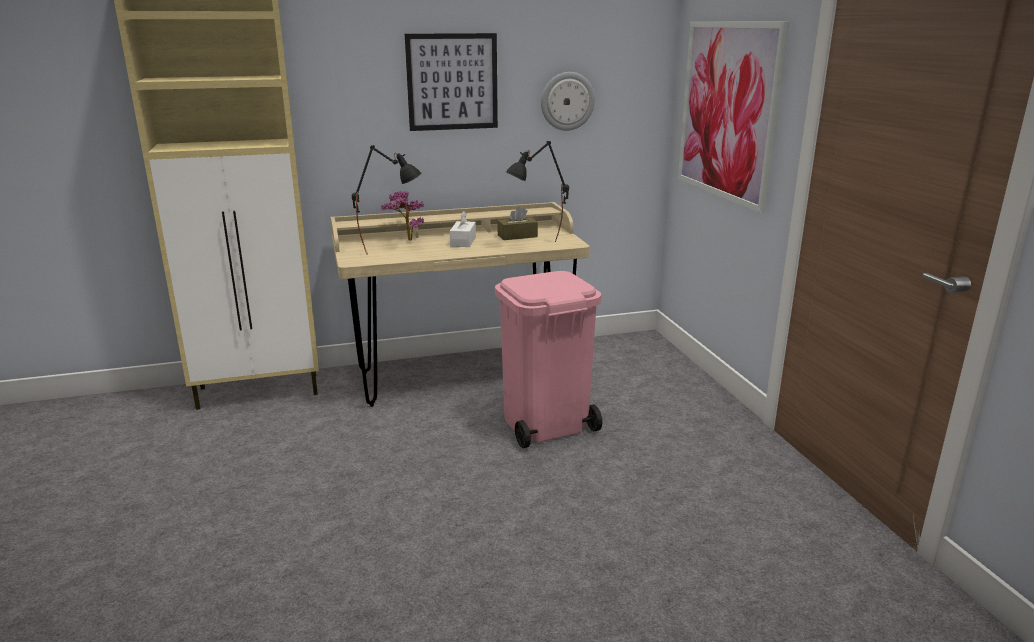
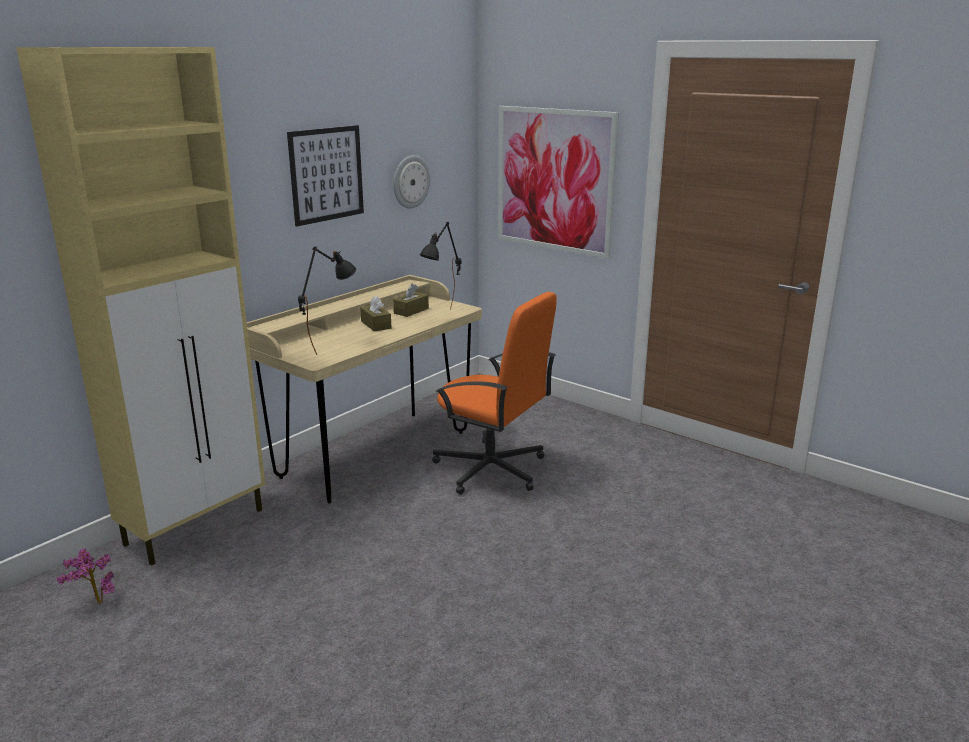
camera: 35 degrees left, 0 degrees up
(406, 239) = (322, 333): potted plant -> potted plant (95, 603)
(463, 241) = (376, 325): white tissue box -> brown tissue box
(545, 425) = (491, 469): pink trash can -> orange office chair

